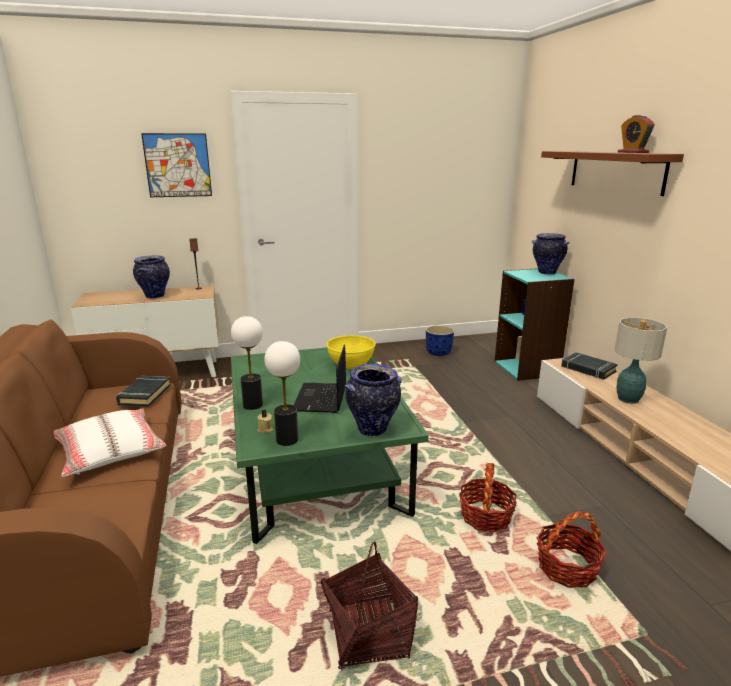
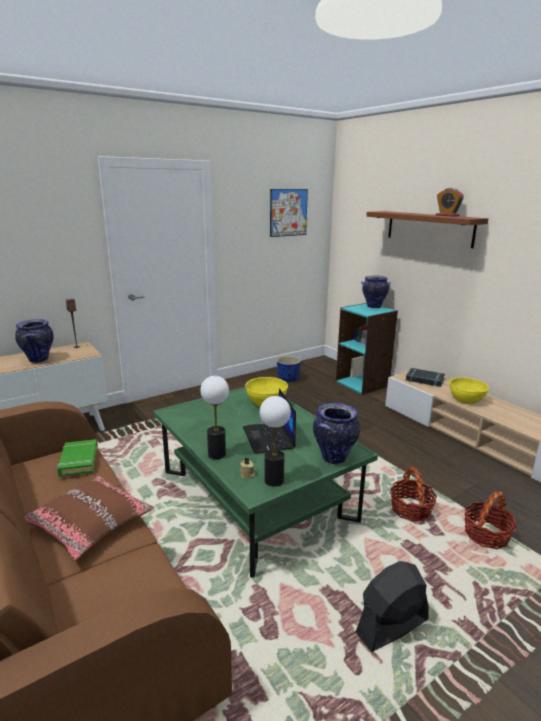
camera: 20 degrees left, 0 degrees up
(109, 451) = (89, 525): white pillow -> brown pillow
(144, 394) = (78, 461): black book -> green book
(177, 165) = (48, 228): picture -> picture (288, 212)
(368, 635) = (391, 627): basket -> black fan
(628, 399) = (466, 399): table lamp -> yellow bowl

